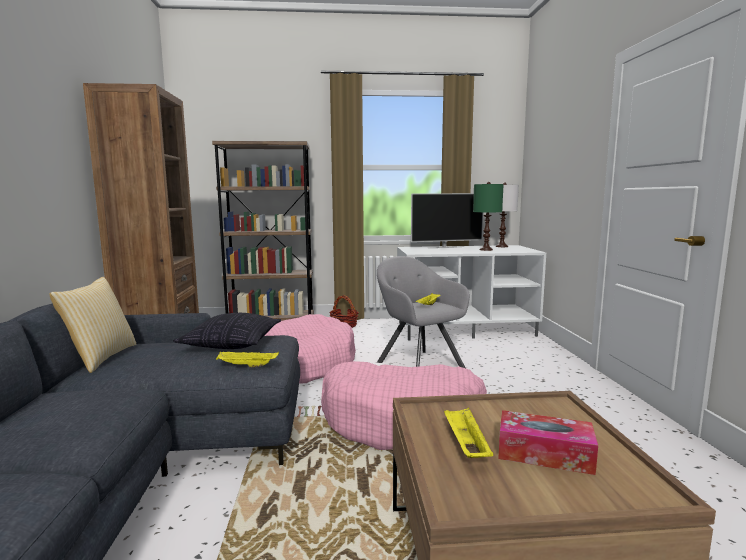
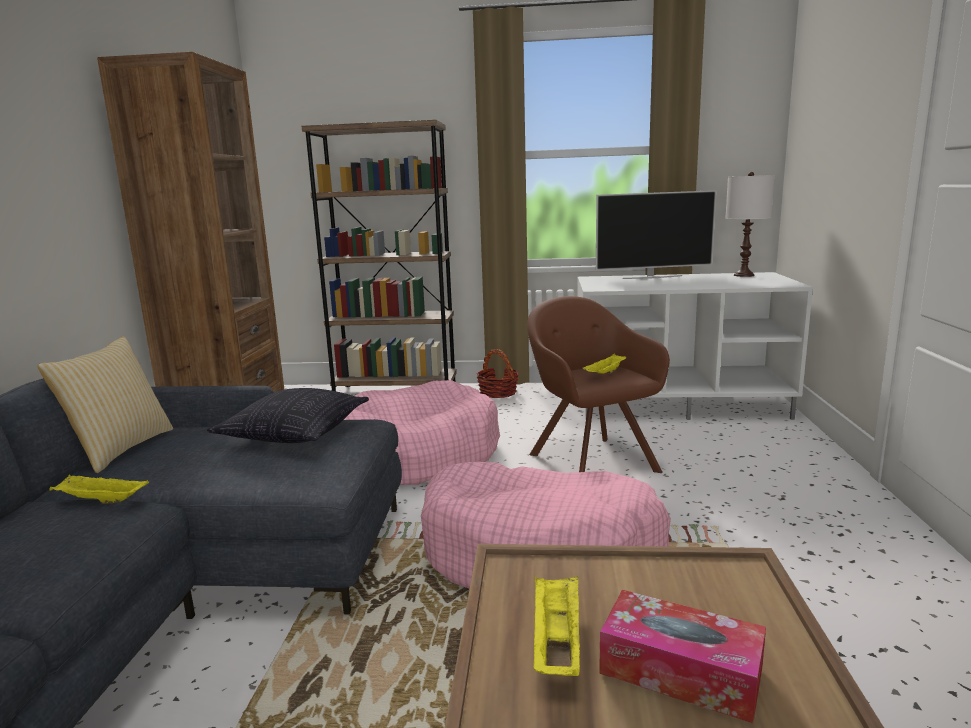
camera: 10 degrees right, 5 degrees up
(246, 366) = (299, 472): yellow tray -> yellow tray (100, 501)
(417, 364) = (589, 460): grey armchair -> brown armchair
(486, 249) = (714, 282): green table lamp -> none

